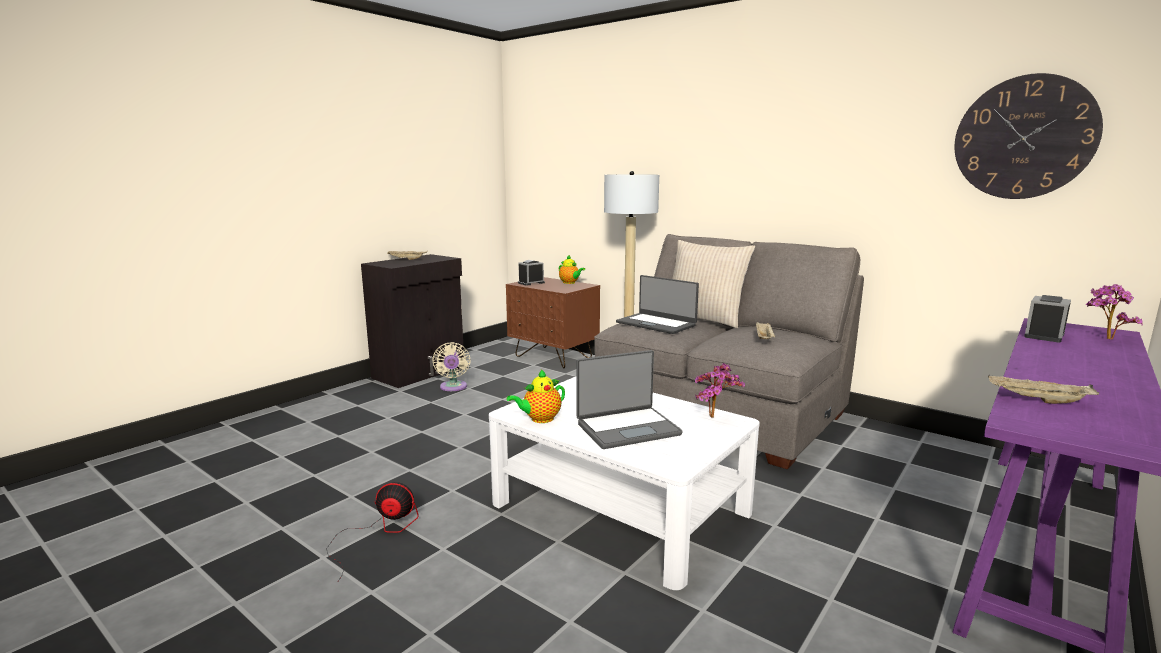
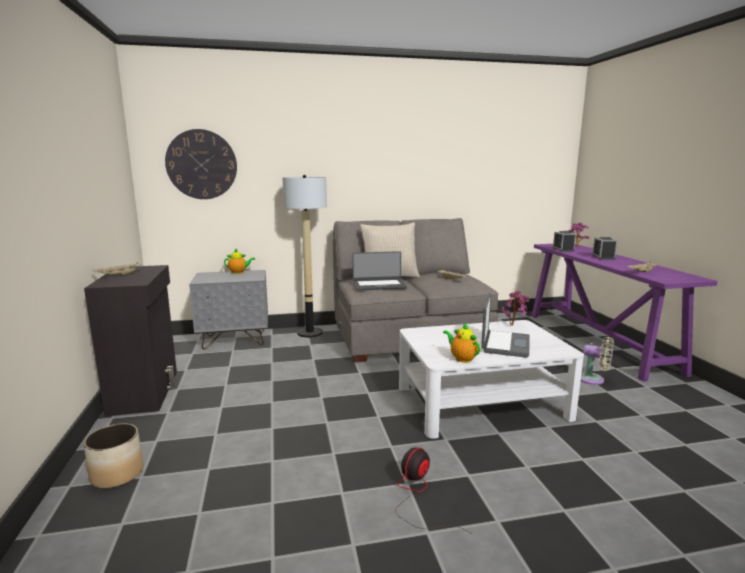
camera: 50 degrees left, 0 degrees up
(305, 414) = (117, 474): none -> planter
(453, 387) = (211, 389): beige fan -> beige fan (593, 379)
(531, 283) = (208, 278): alarm clock -> alarm clock (603, 257)
(540, 419) = (462, 358): teapot -> teapot turned 135 degrees clockwise
(554, 357) = (235, 340): brown nightstand -> grey nightstand
(1024, 137) = (523, 156): wall clock -> wall clock (201, 164)

